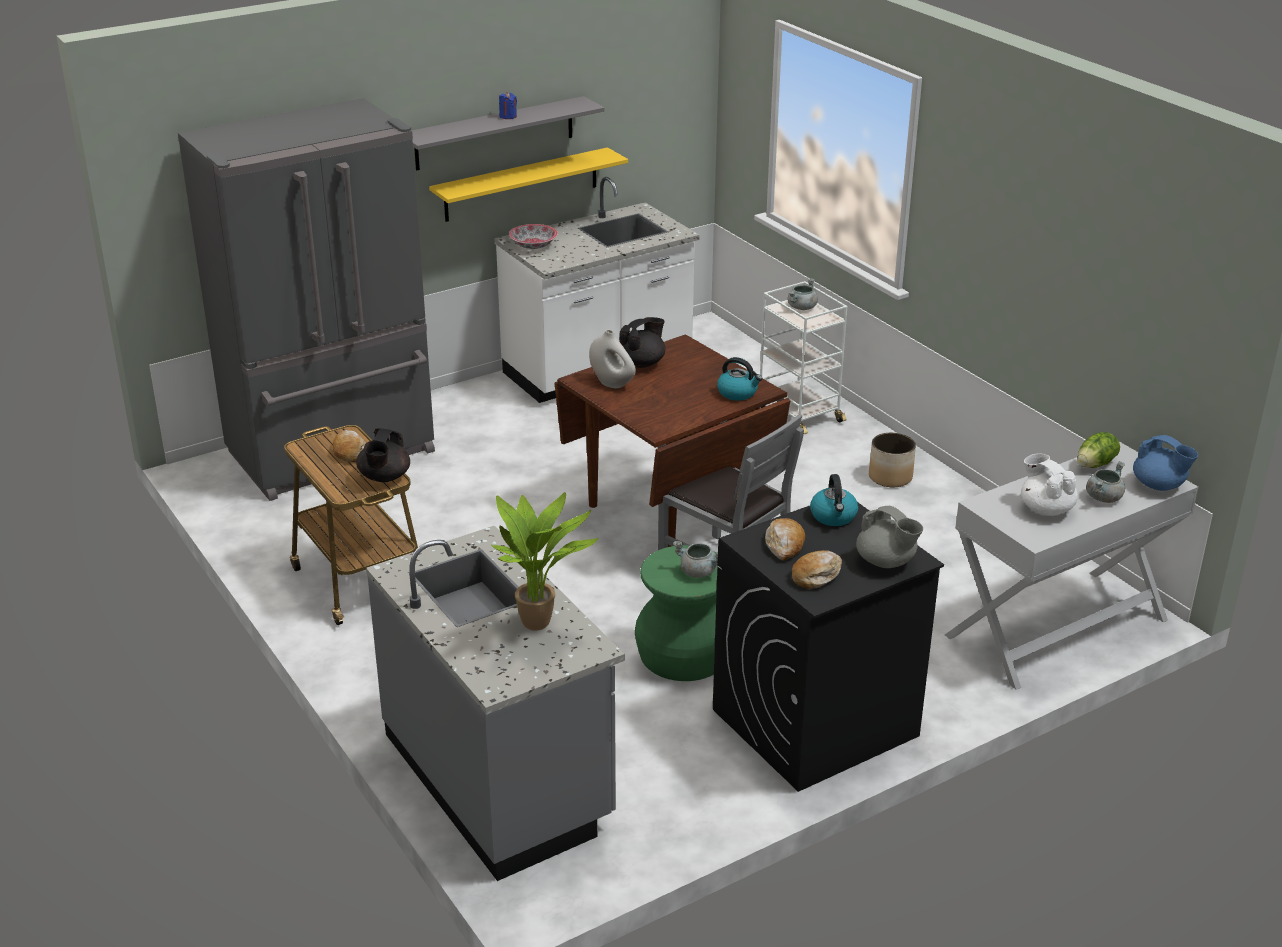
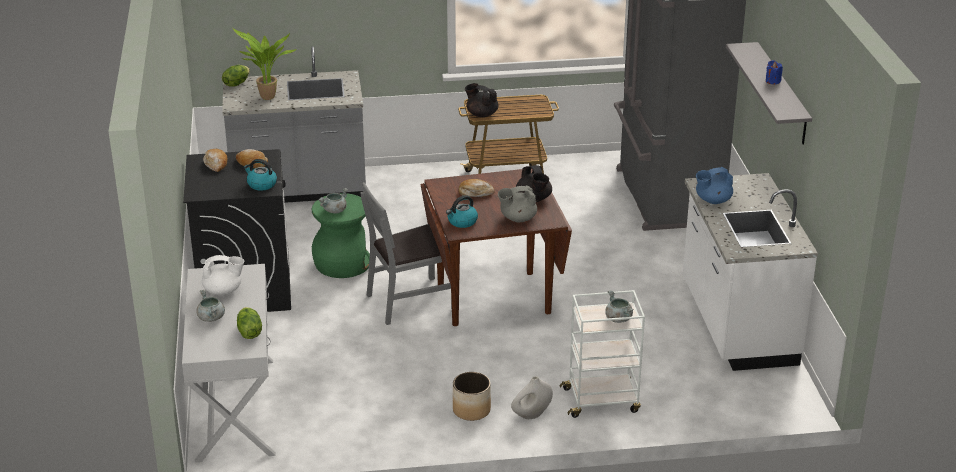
camera: 115 degrees right, 0 degrees up
(350, 452) = (521, 110): bread -> bread (475, 193)
(503, 680) = (236, 83): none -> lettuce
(521, 185) = (783, 150): yellow shelf -> none
(533, 245) = (743, 184): bowl -> none
(612, 383) = (513, 182): white vase -> white vase (531, 415)
(886, 562) = (204, 186): grey teapot -> grey teapot (517, 218)
(1159, 485) = (200, 346): blue teapot -> blue teapot (712, 200)

